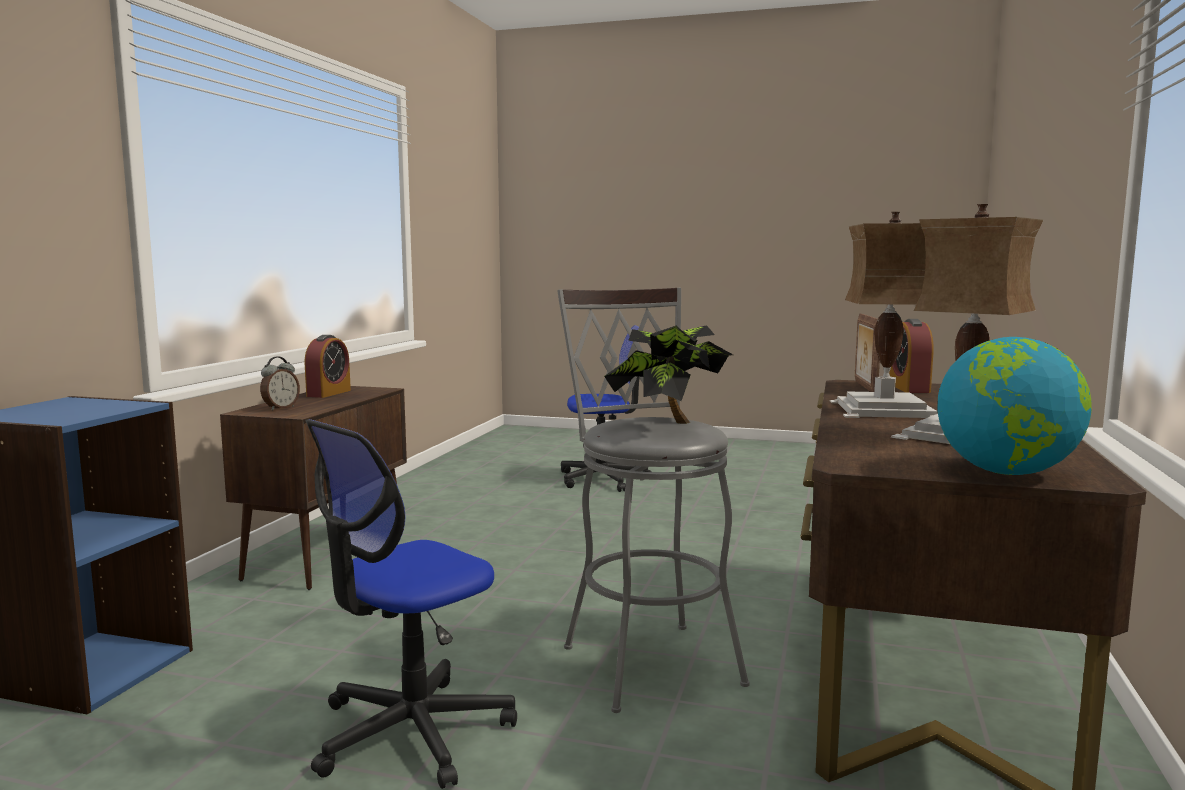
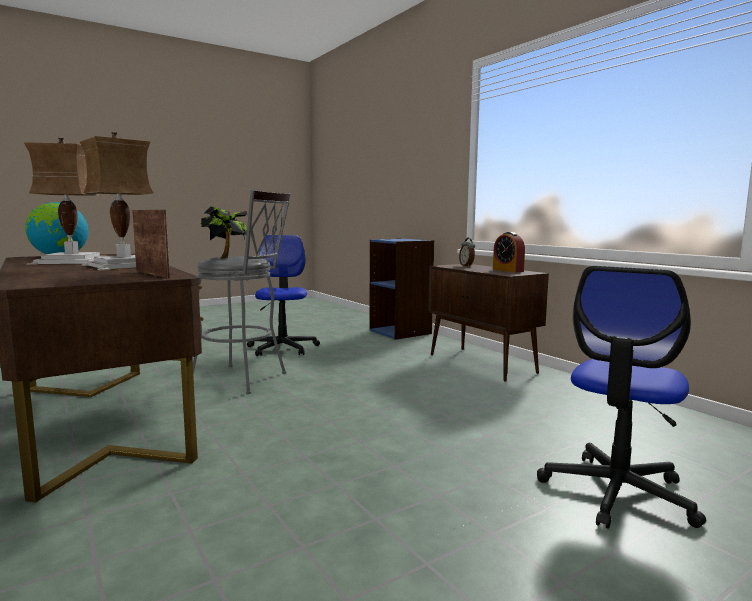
camera: 130 degrees right, 0 degrees up
(909, 388) = (112, 277): alarm clock -> none

